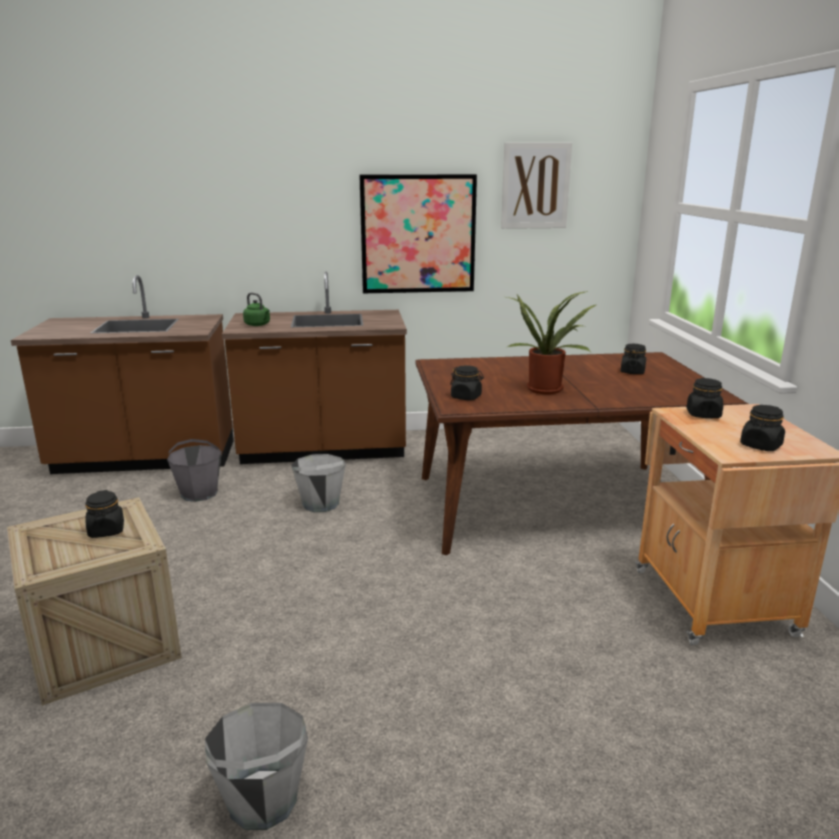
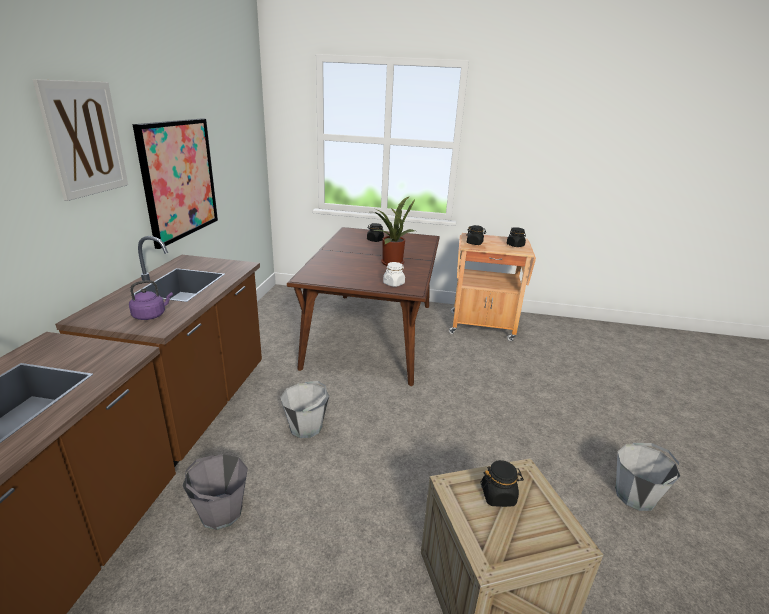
camera: 75 degrees left, 5 degrees up
(258, 325) = (151, 315): green kettle -> purple kettle
(466, 397) = (393, 283): black jar -> white jar
(535, 186) = (228, 126): picture -> picture (85, 139)

